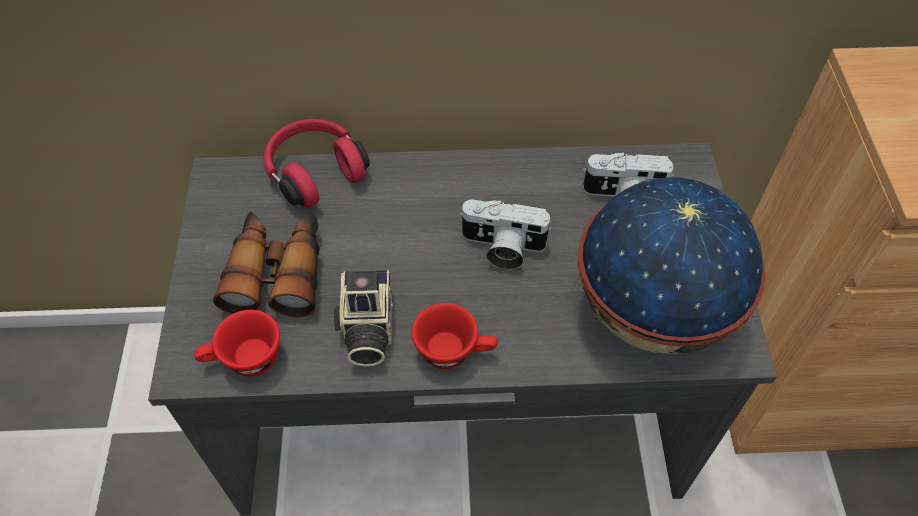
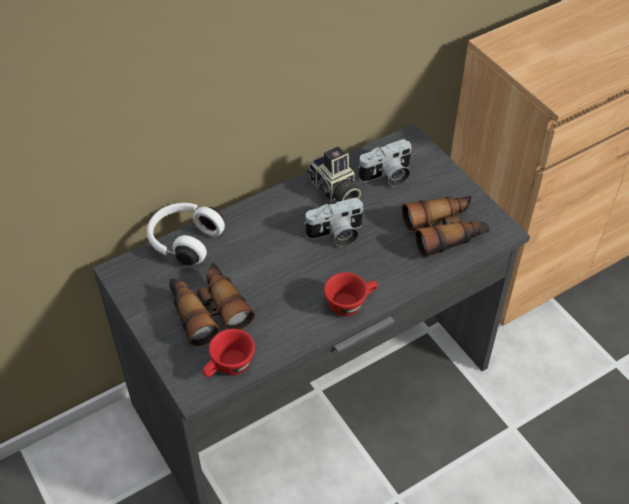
camera: 30 degrees left, 5 degrees down
(315, 171) = (184, 241): red headphones -> white headphones
(366, 328) = (289, 315): camera -> camera (334, 191)
(653, 312) = (445, 231): globe -> binoculars

